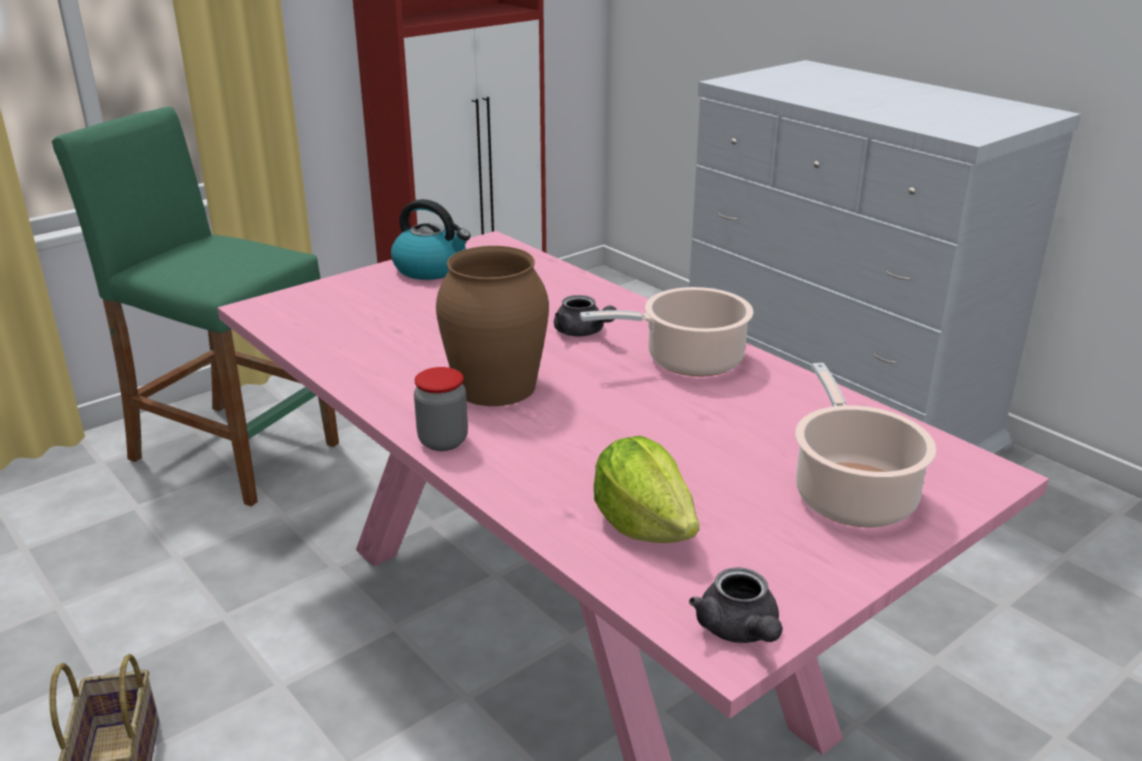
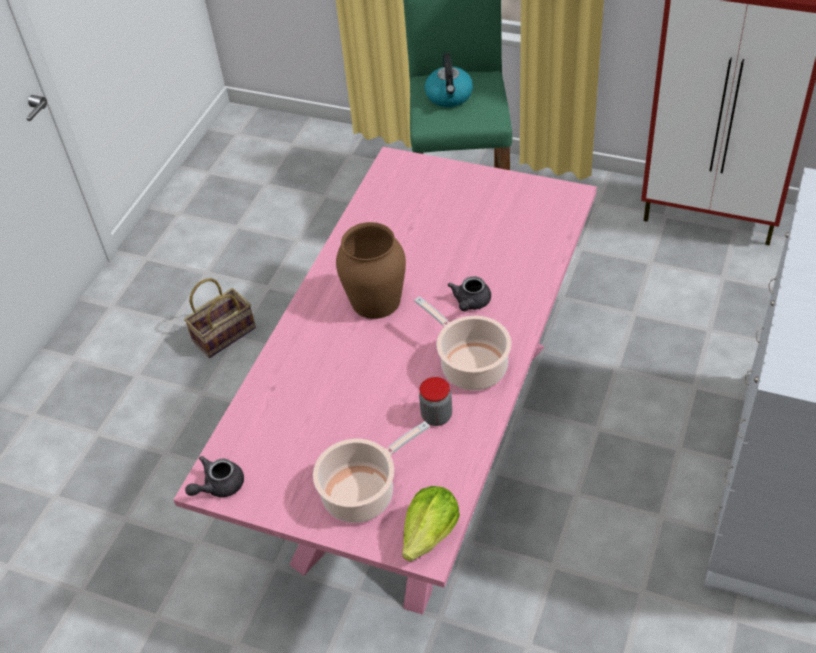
camera: 65 degrees right, 20 degrees up
(431, 269) = (504, 193): kettle -> kettle (449, 96)
(443, 441) = (306, 310): jar -> jar (436, 416)
(643, 525) = (280, 419): lettuce -> lettuce (431, 534)

